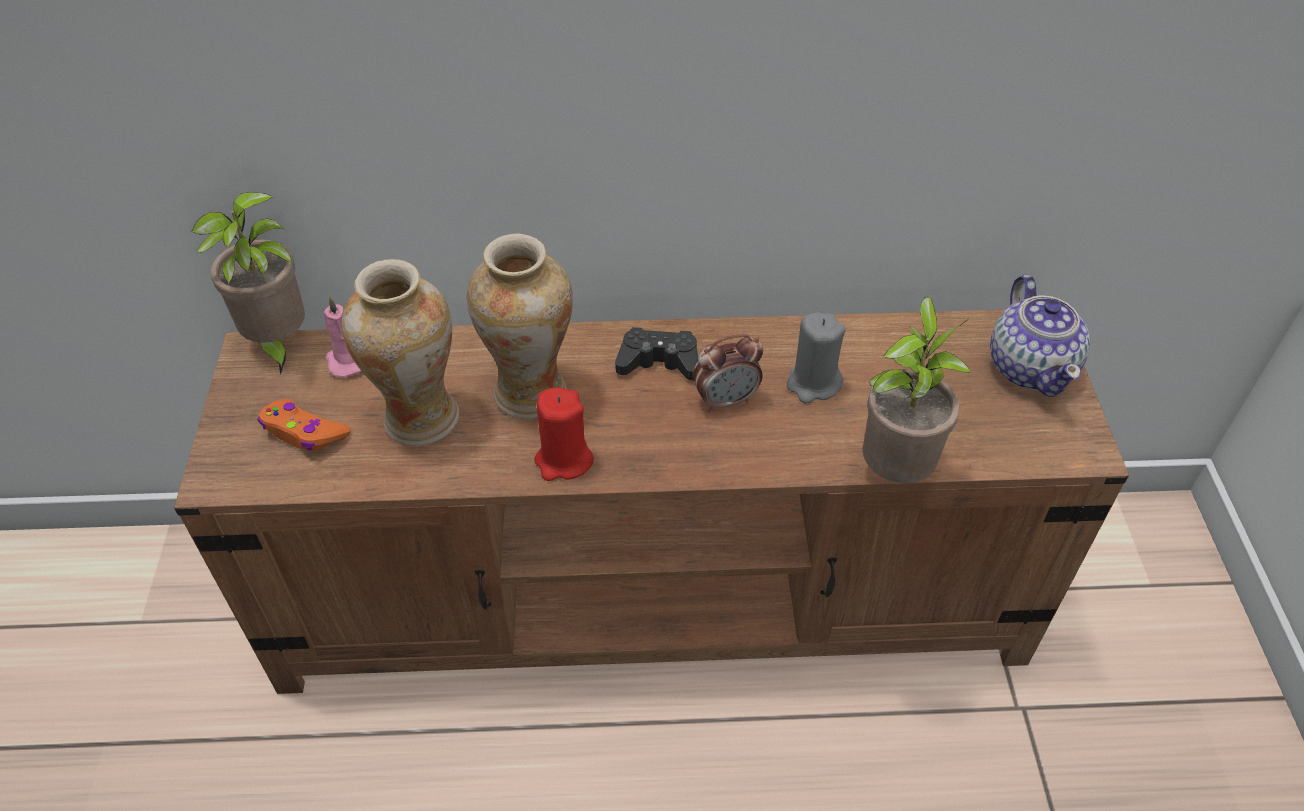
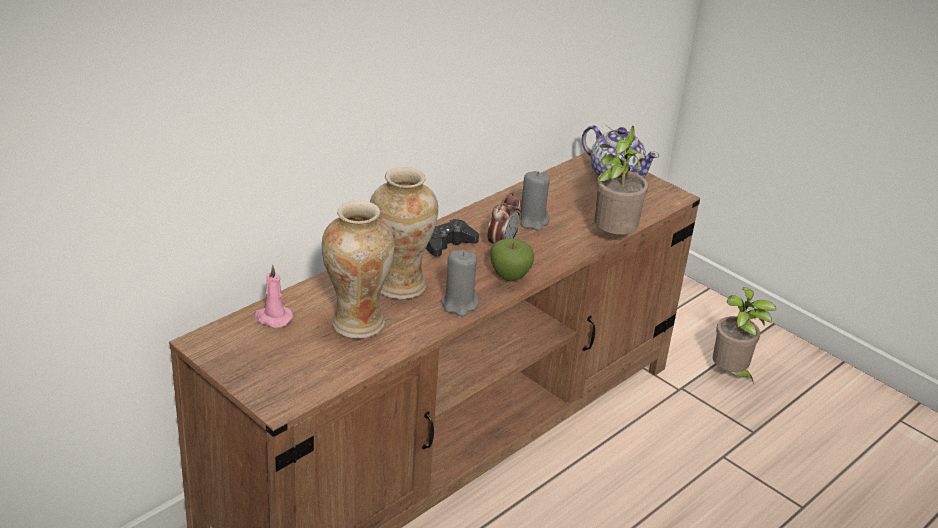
camera: 45 degrees left, 15 degrees down
(278, 344) = (215, 331): potted plant -> potted plant (730, 374)
(304, 432) = (299, 360): orange game controller -> none
(563, 460) = (459, 304): red candle -> grey candle
(677, 454) = (509, 276): none -> apple

